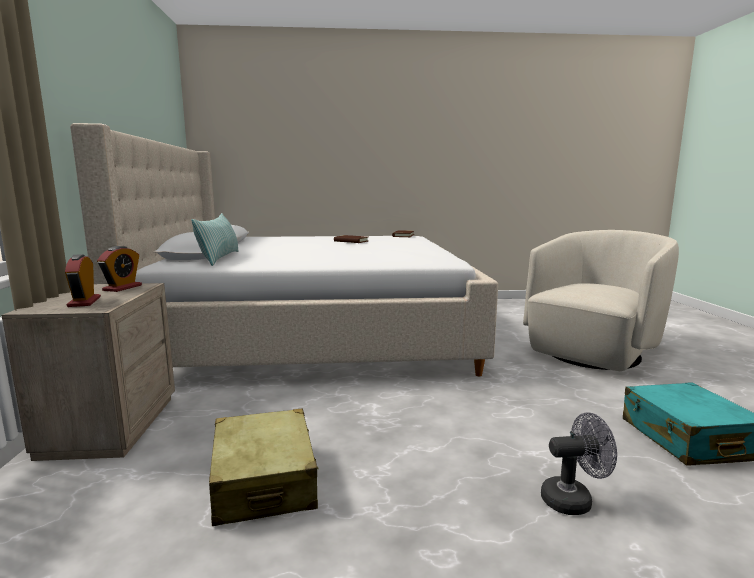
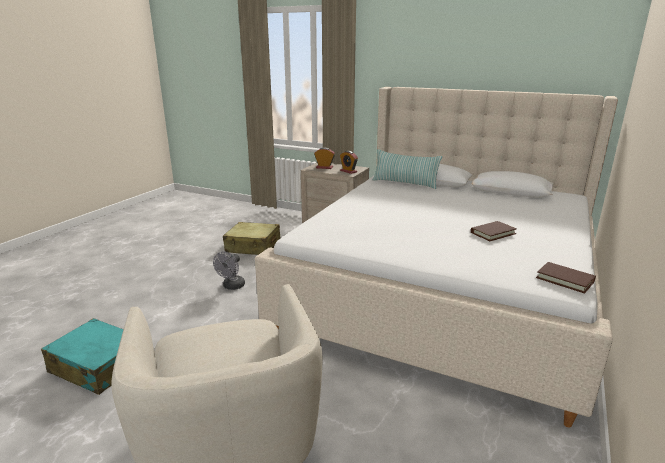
camera: 120 degrees right, 10 degrees up
(573, 499) = (146, 298): grey fan -> grey fan (232, 287)

